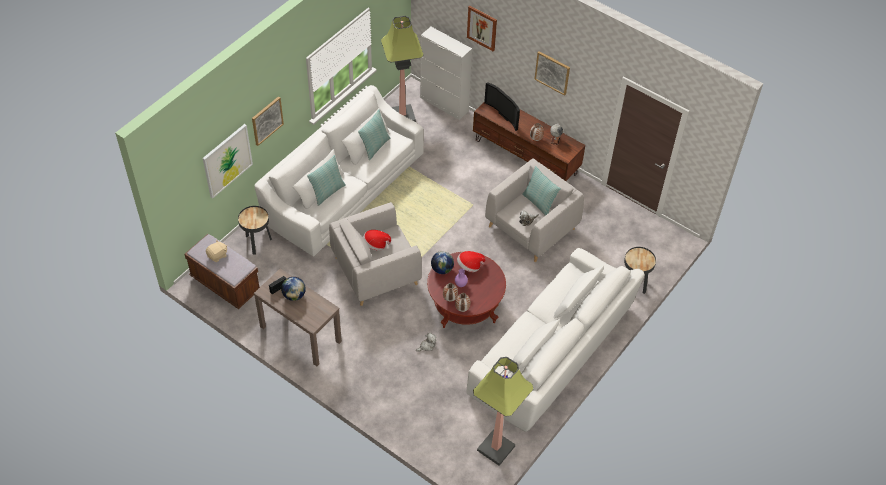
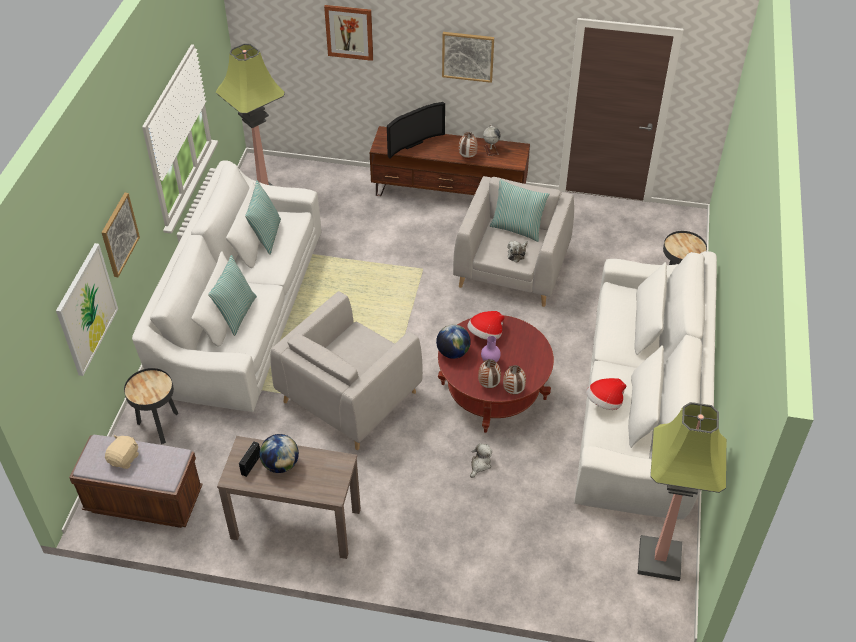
camera: 25 degrees left, 5 degrees down
(375, 245) = (343, 357): hat -> hat (604, 402)
(444, 104) = (310, 169): white cabinet -> none
(505, 114) = (411, 143): television -> television turned 60 degrees counterclockwise

